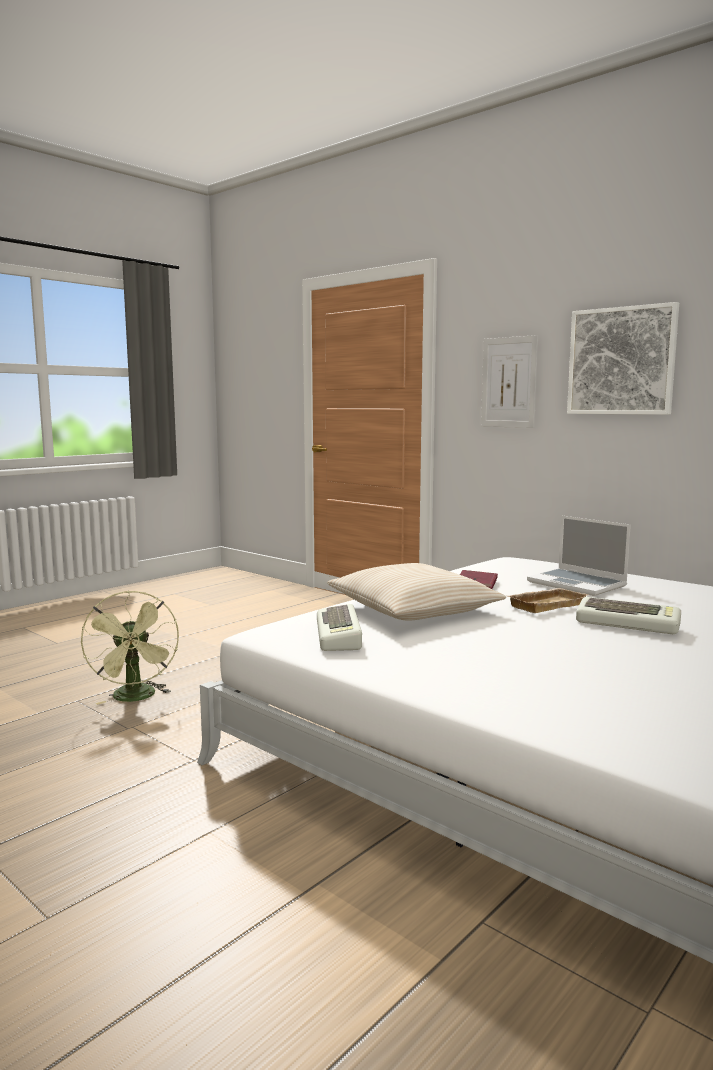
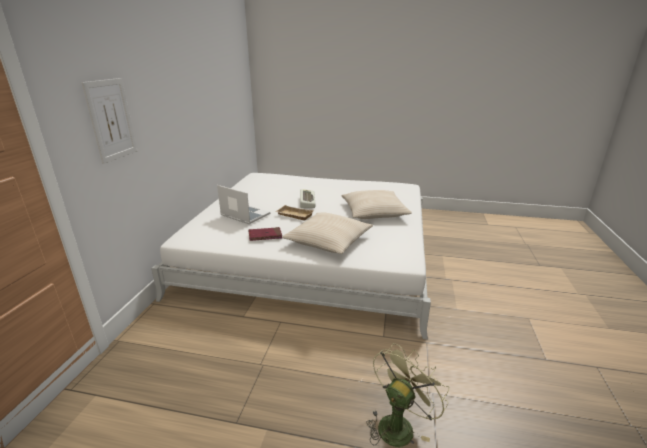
camera: 120 degrees left, 15 degrees up
(340, 635) = (385, 245): keyboard -> none
(515, 667) = (374, 212): none -> beige pillow
(578, 584) = (244, 215): laptop -> laptop turned 75 degrees counterclockwise
(621, 361) = (165, 94): picture -> none

